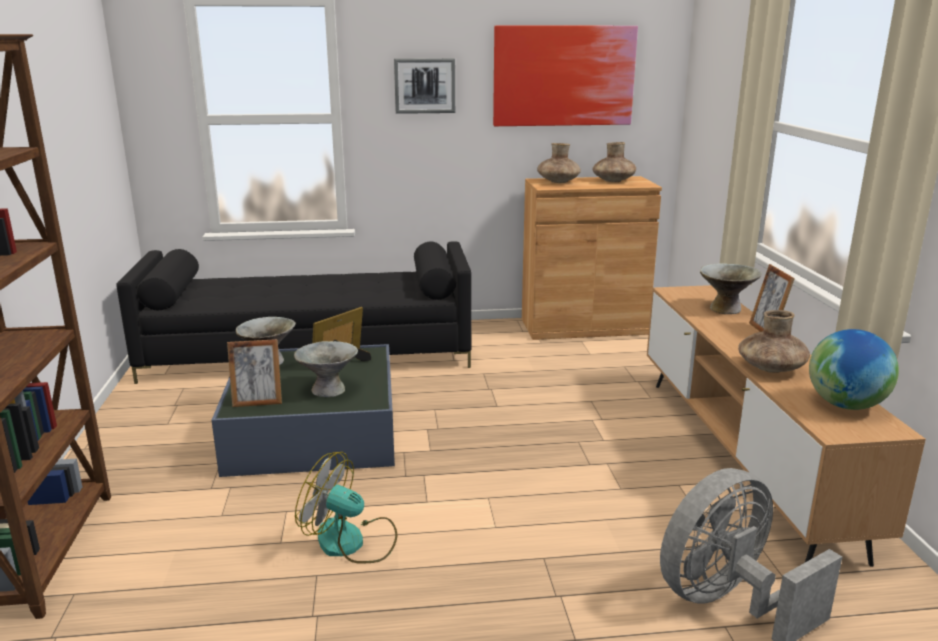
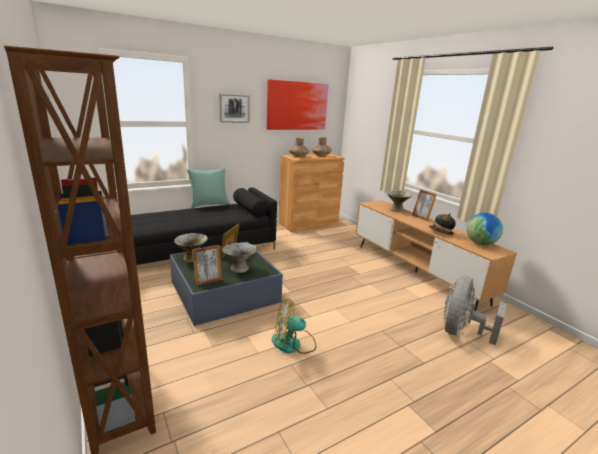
camera: 25 degrees left, 0 degrees up
(367, 270) = (209, 205): none -> turquoise pillow
(770, 368) = (440, 232): brown vase -> hat

